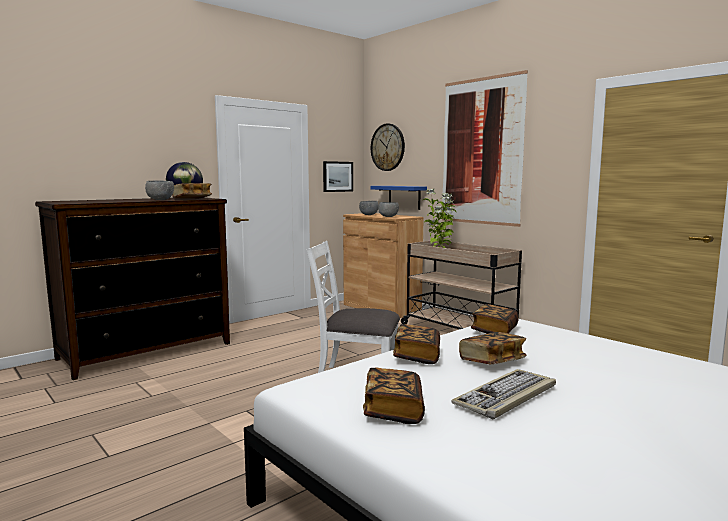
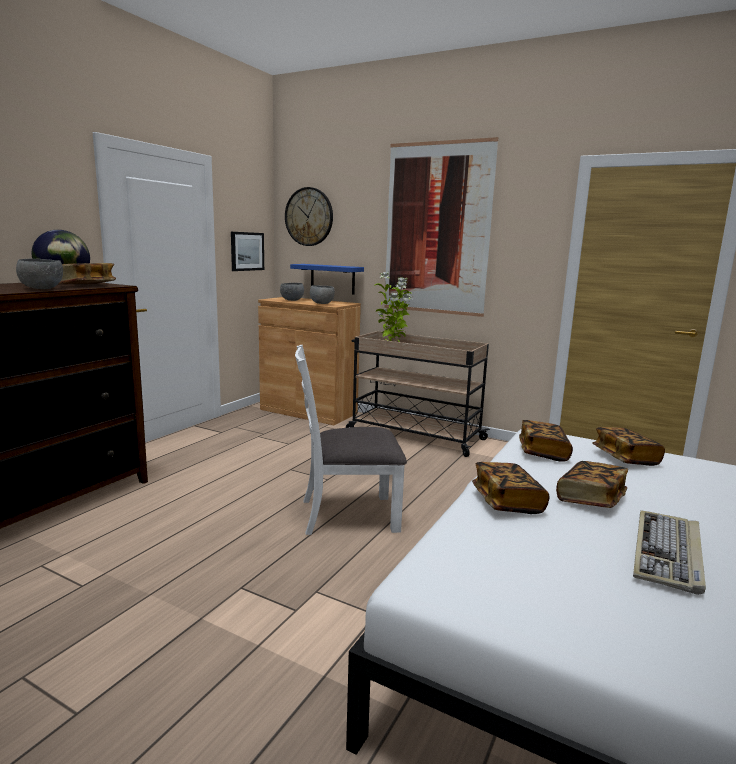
camera: 20 degrees left, 5 degrees up
(393, 410) = (580, 602): book -> book (625, 458)

